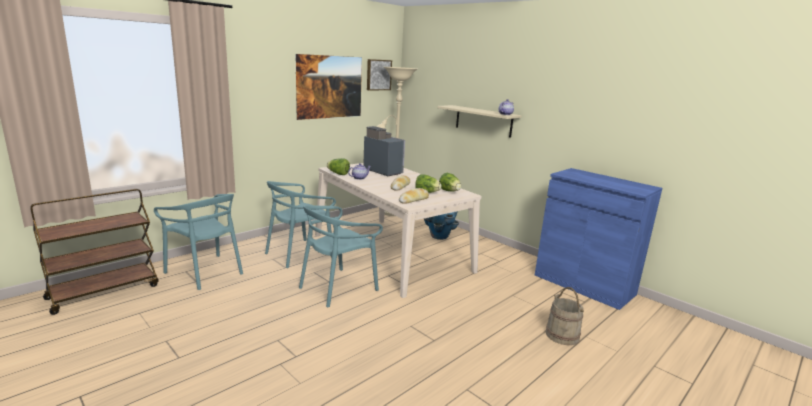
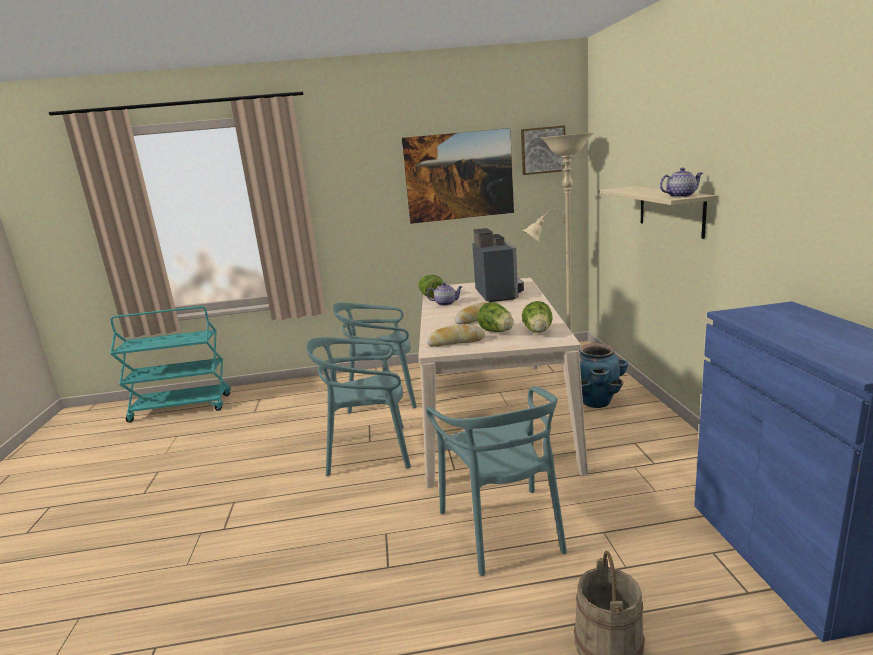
camera: 40 degrees right, 0 degrees up
(104, 291) = (182, 407): brown cart -> turquoise cart
(205, 272) = (273, 403): turquoise chair -> turquoise chair (503, 528)

